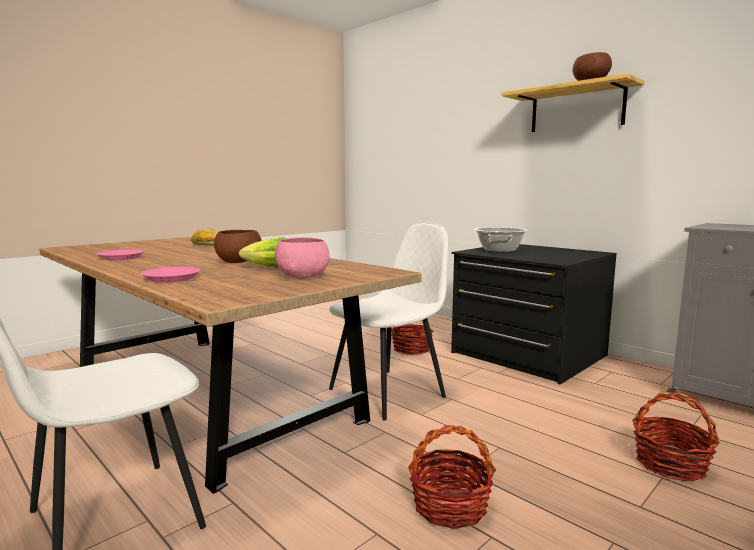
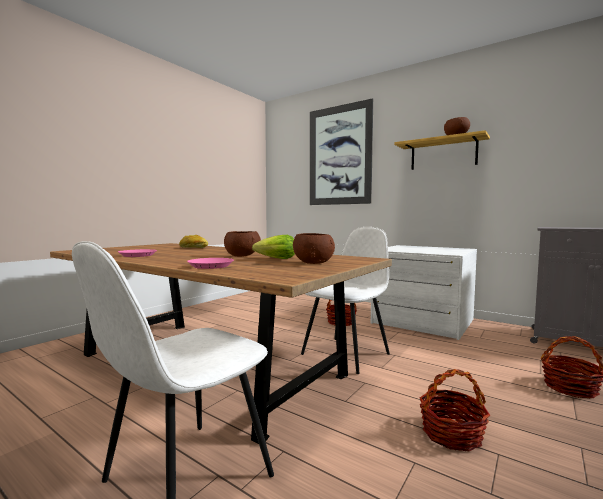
camera: 10 degrees left, 5 degrees down
(302, 277) = (313, 263): pink bowl -> brown bowl
(436, 110) = (339, 155): none -> picture
(499, 250) = (400, 248): cooking pot -> none
(527, 354) = (422, 321): black dresser -> white dresser

